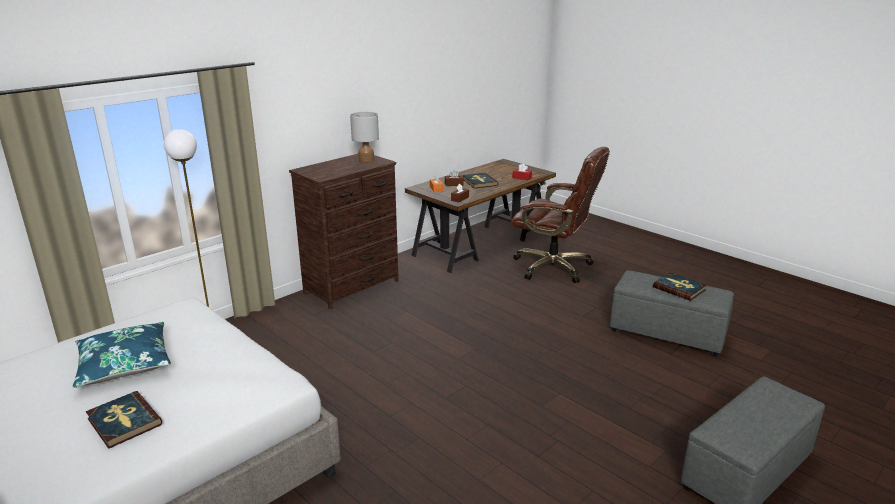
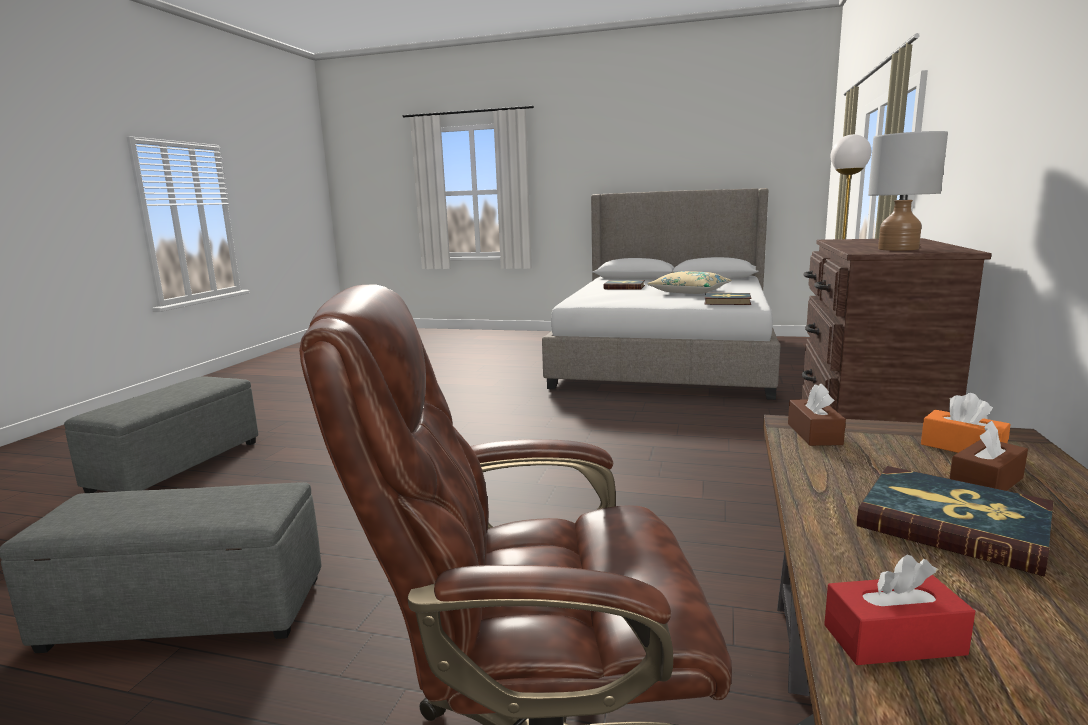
camera: 150 degrees right, 10 degrees down
(124, 364) = (689, 292): blue pillow -> beige pillow
(679, 288) = (155, 505): book -> book (727, 301)

